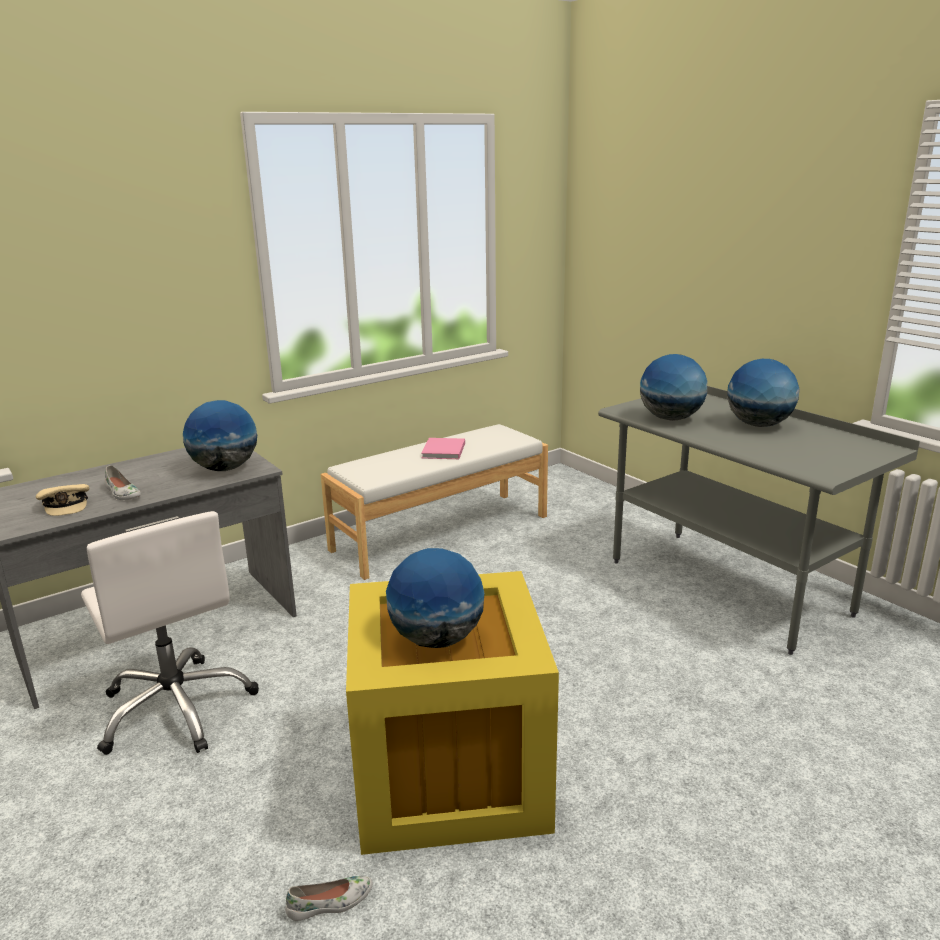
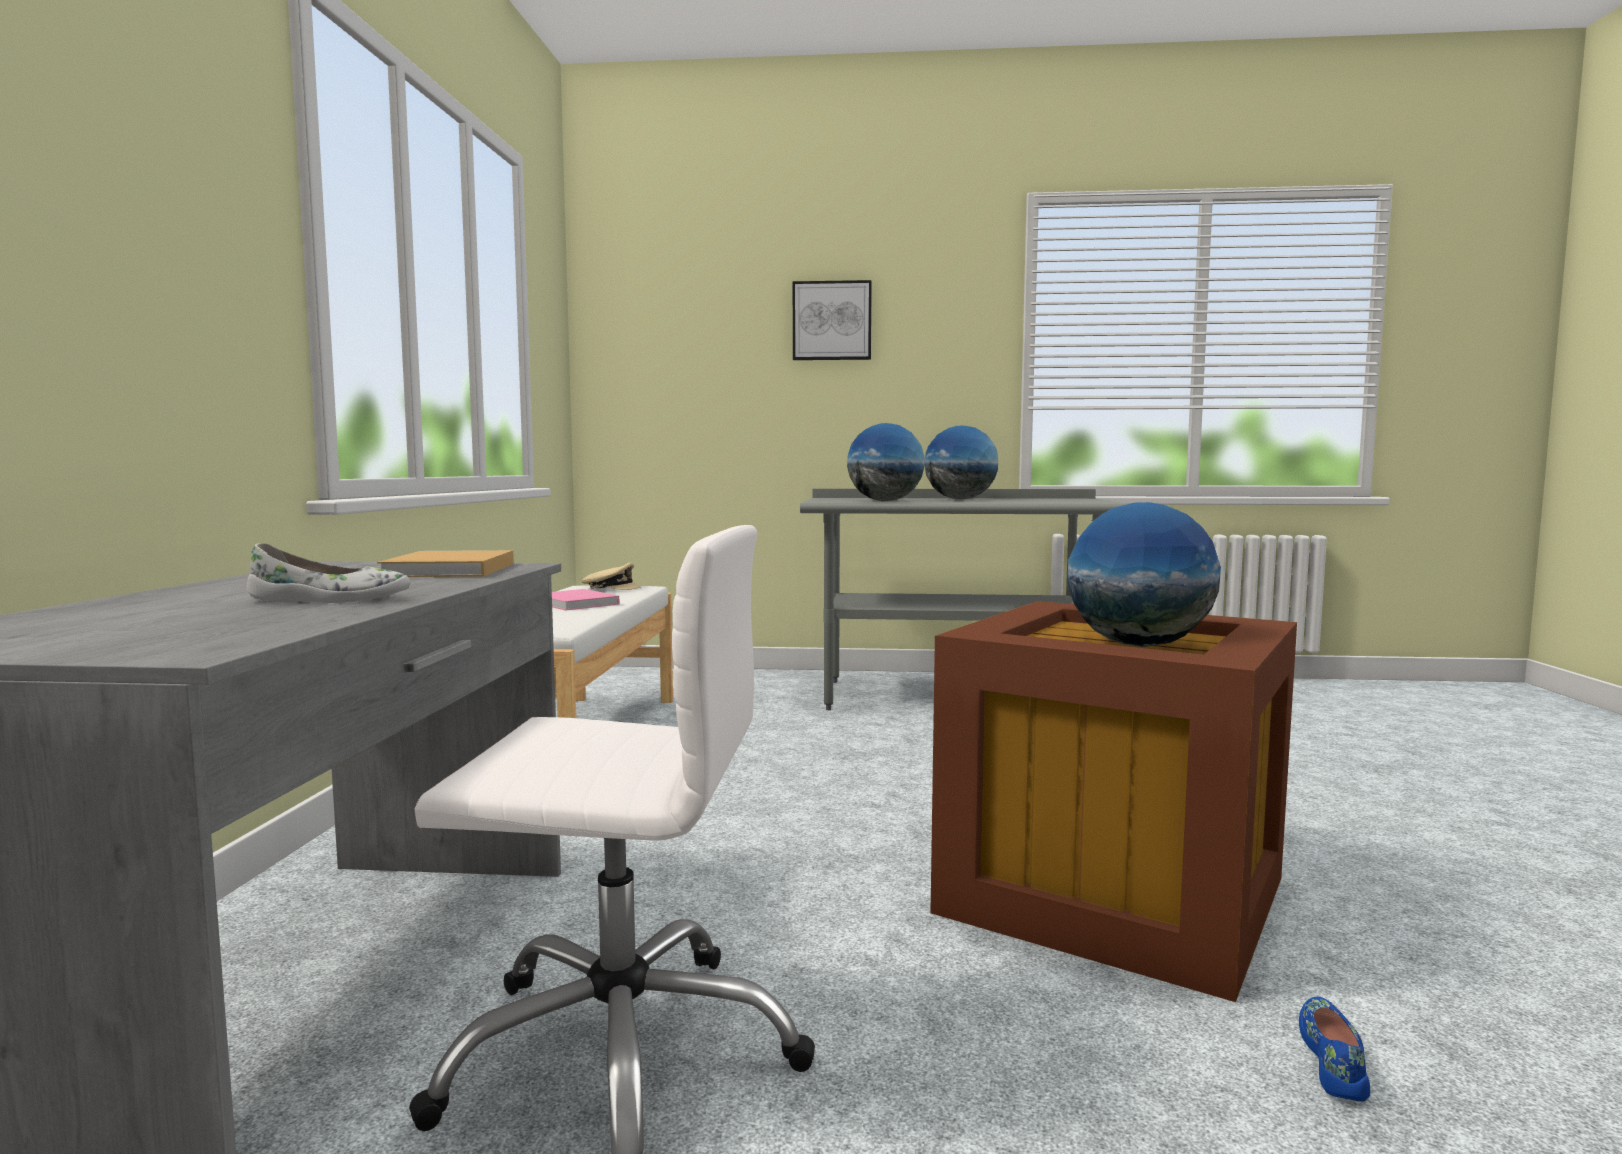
camera: 50 degrees left, 15 degrees down
(66, 505) = (227, 620): beige cap -> beige cap (611, 588)
(225, 468) = (449, 570): globe -> beige book
(330, 903) = (1335, 1059): white shoe -> blue shoe
(452, 772) = (1109, 892): yellow storage box -> brown storage box
(731, 229) = (832, 321): none -> picture

